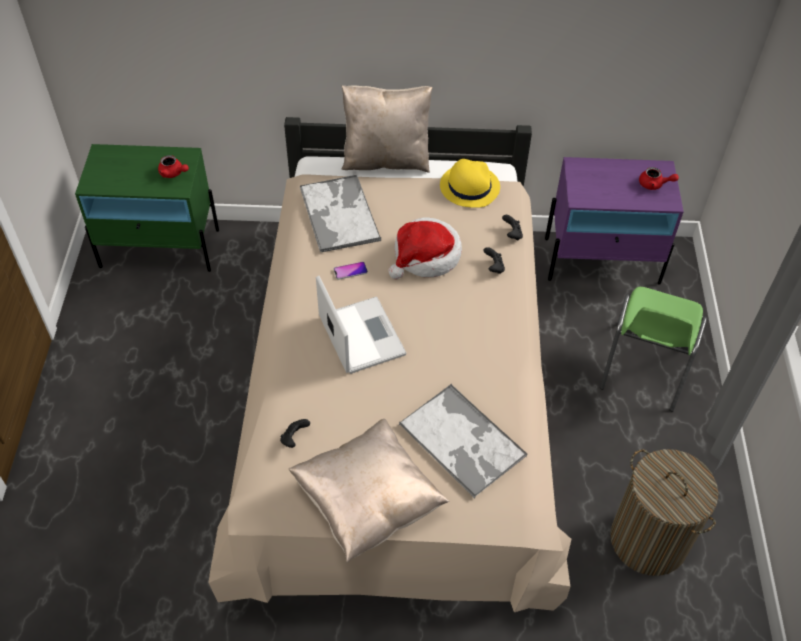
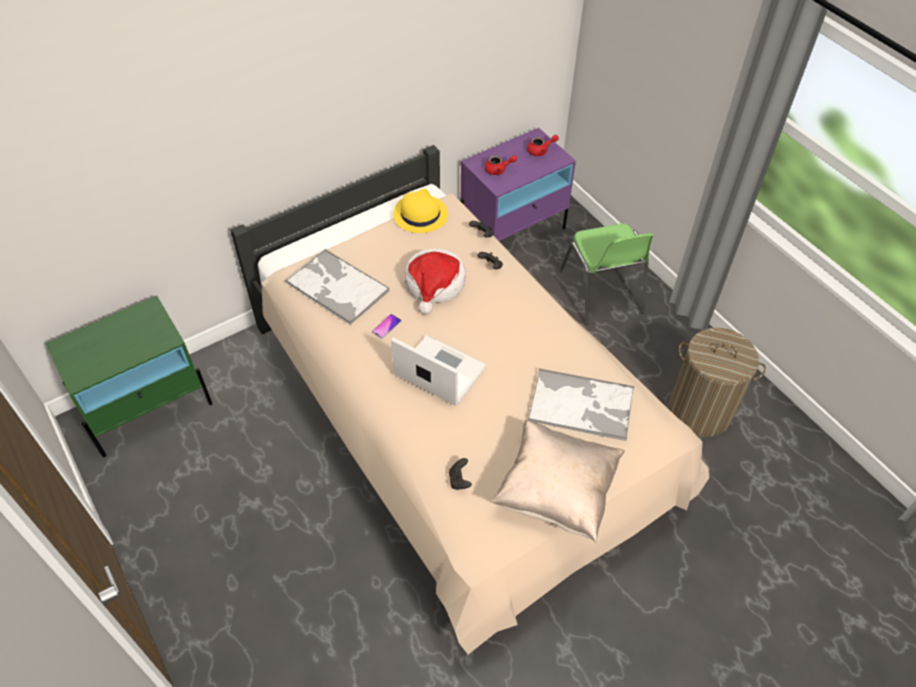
camera: 35 degrees left, 0 degrees up
(173, 173) = (151, 329): red teapot -> red teapot (498, 170)
(386, 160) = (335, 226): beige pillow -> none

